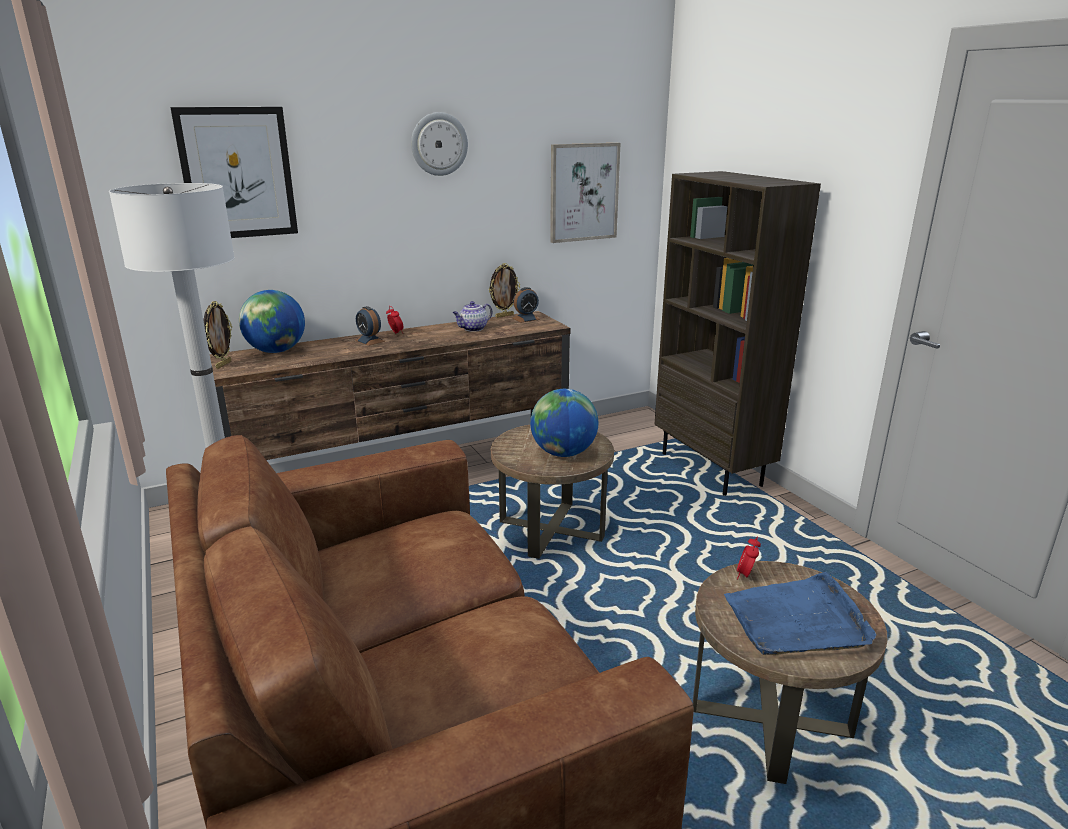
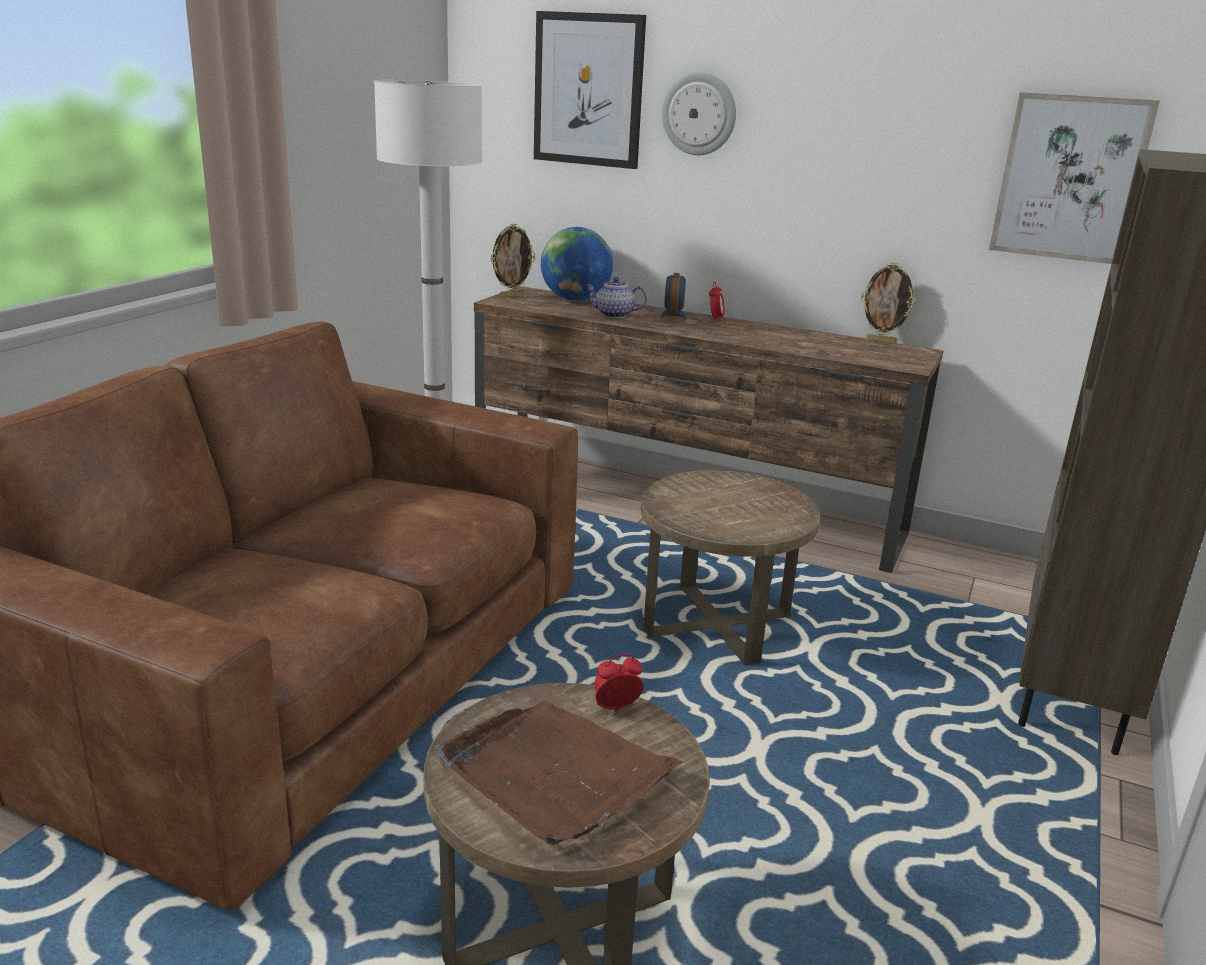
camera: 50 degrees right, 0 degrees up
(439, 144) = (834, 76): wall clock -> wall clock (699, 114)
(473, 329) = (805, 340): teapot -> teapot (613, 315)
(526, 319) = (899, 351): alarm clock -> none
(563, 453) = (726, 514): globe -> none
(797, 620) = (555, 774): blue tray -> brown tray

